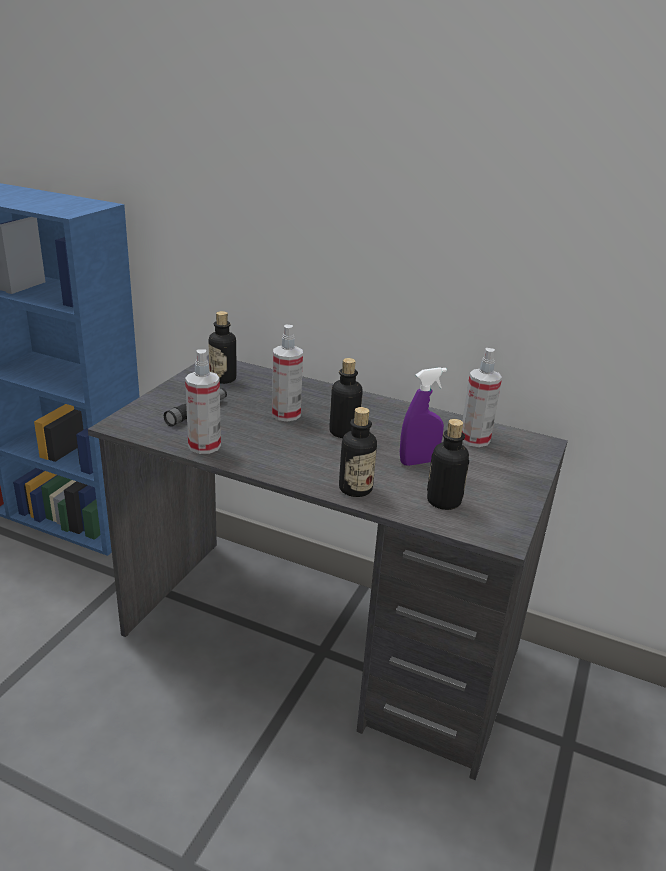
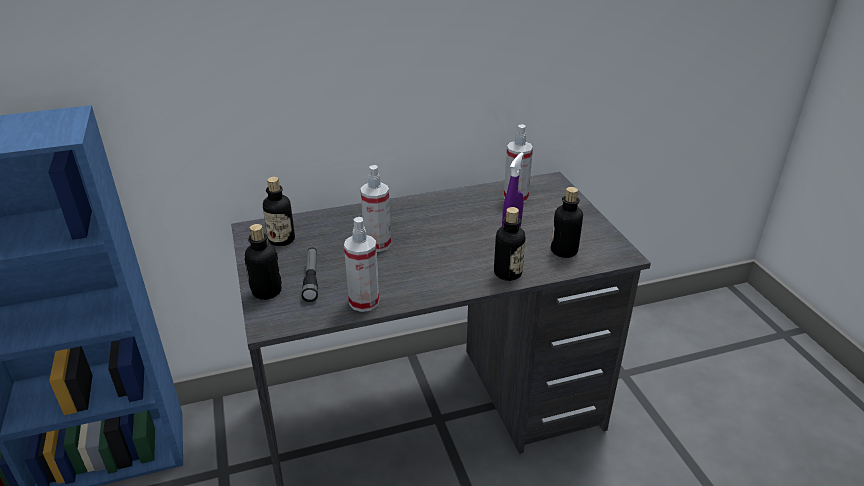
camera: 40 degrees left, 5 degrees up
(344, 432) = (436, 236): bottle -> bottle (267, 291)

